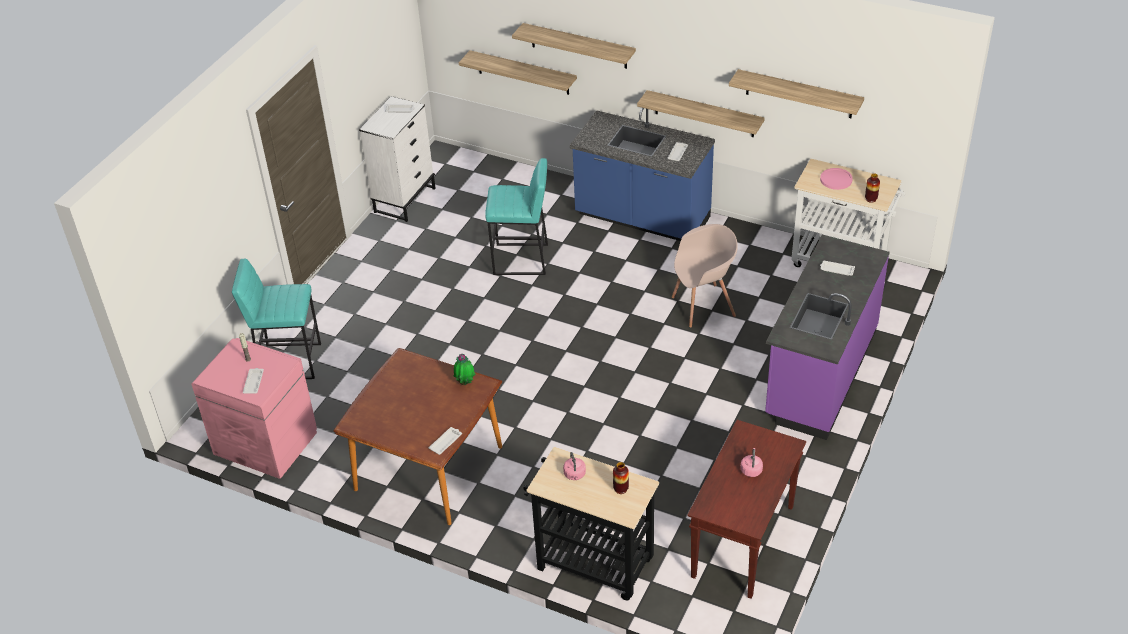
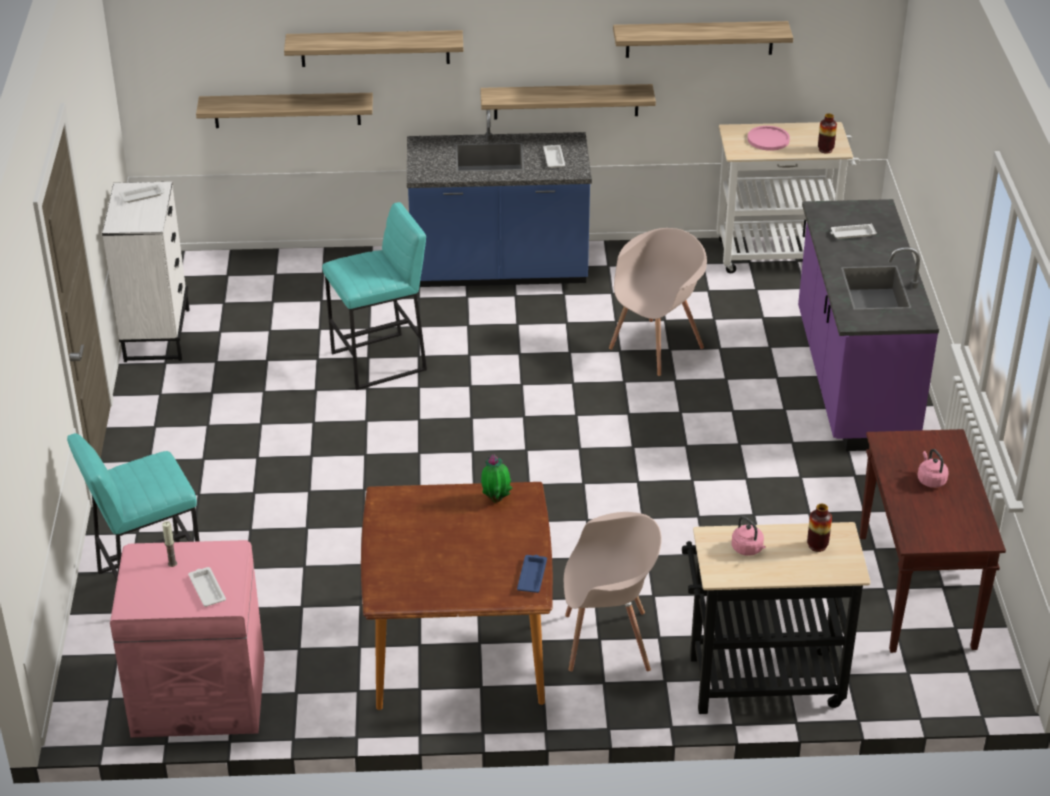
camera: 30 degrees left, 5 degrees down
(446, 442) = (532, 576): white tray -> blue tray
(519, 500) = (608, 642): none -> beige chair

